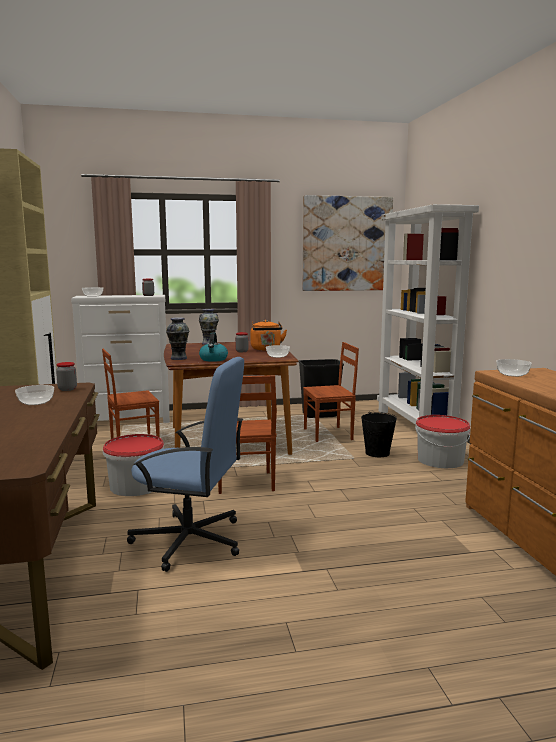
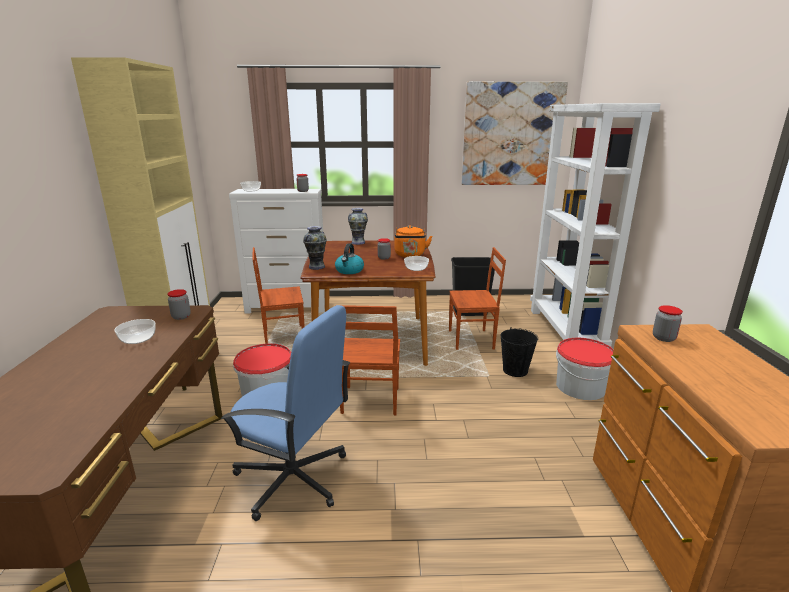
camera: 10 degrees right, 10 degrees up
(512, 374) = (663, 338): bowl -> jar

